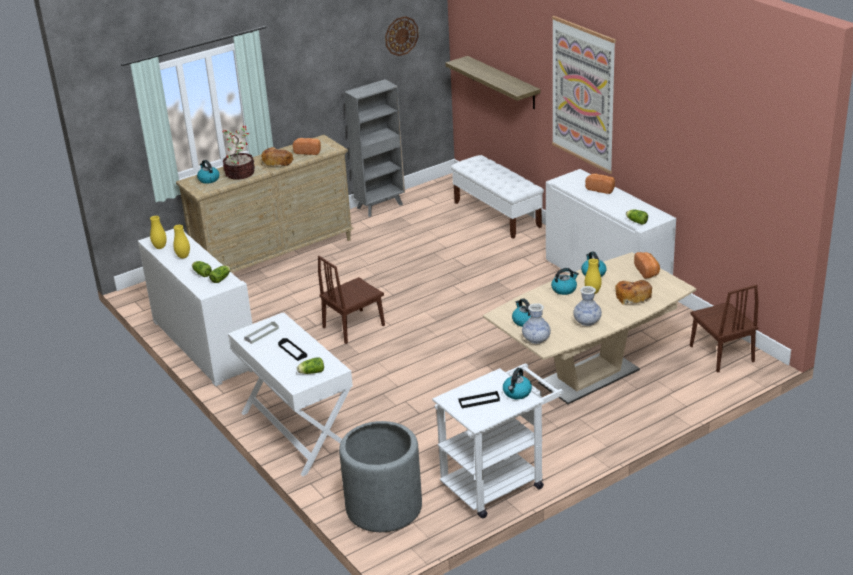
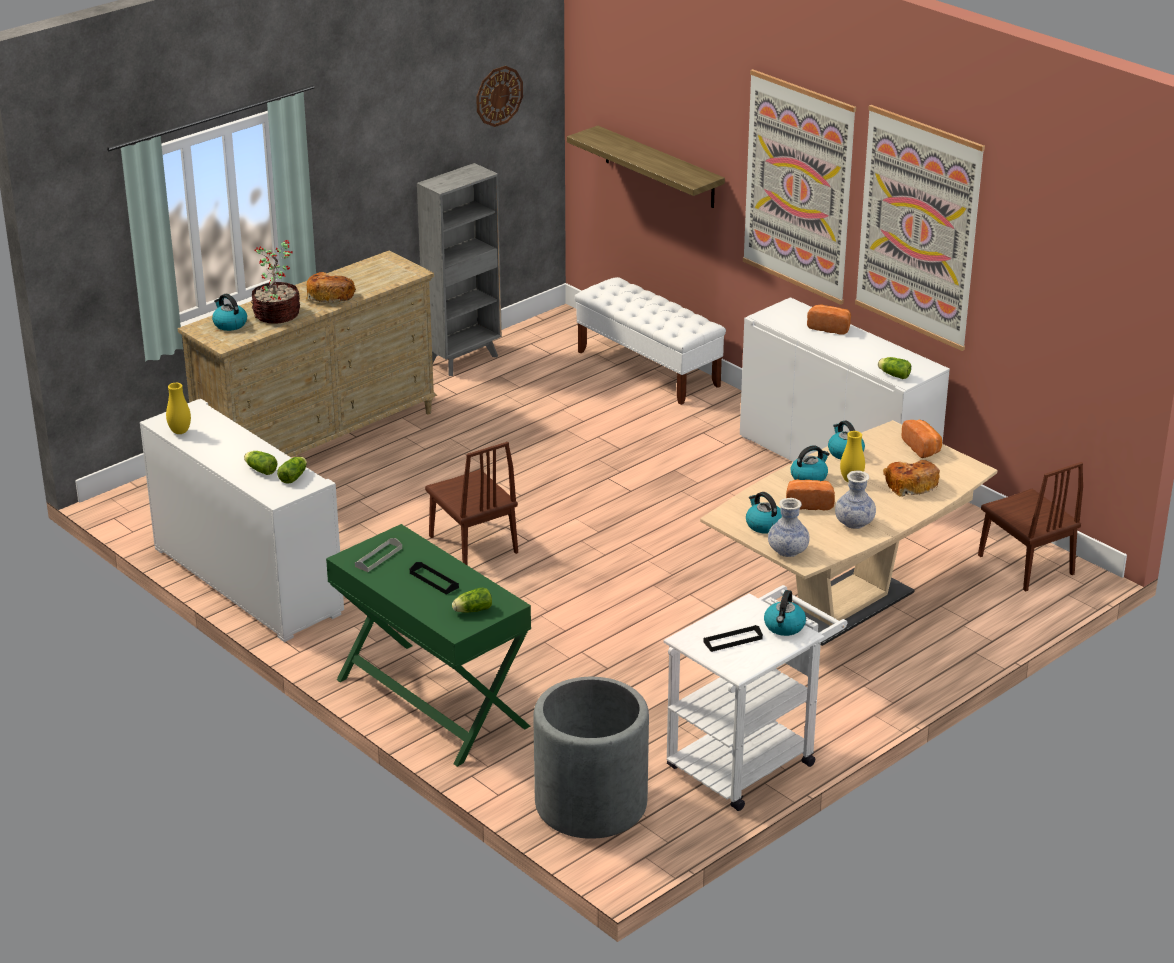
camera: 10 degrees left, 0 degrees up
(183, 257) = (222, 445): yellow vase -> none
(297, 431) = (431, 703): white console table -> green console table
(308, 151) = (374, 278): bread -> bread (809, 503)
(353, 326) = (473, 544): brown chair -> brown chair turned 75 degrees counterclockwise
(655, 121) = (918, 227): none -> picture

